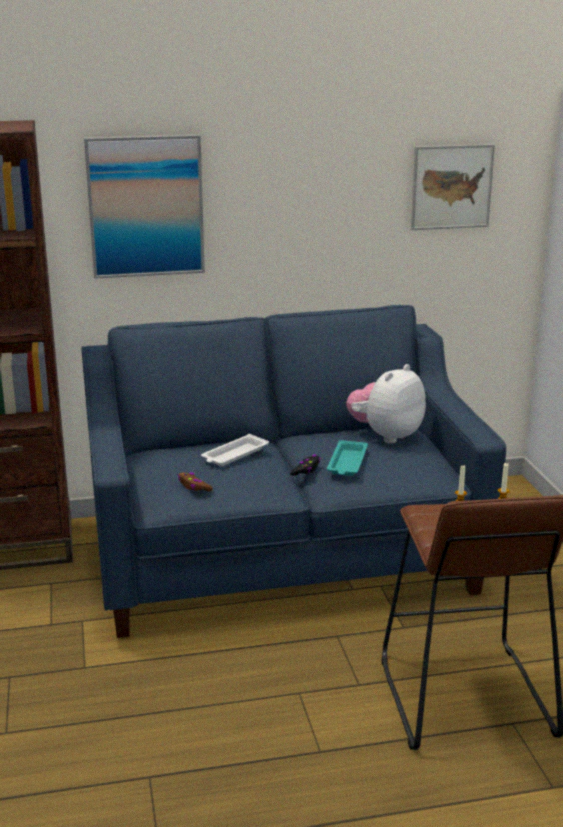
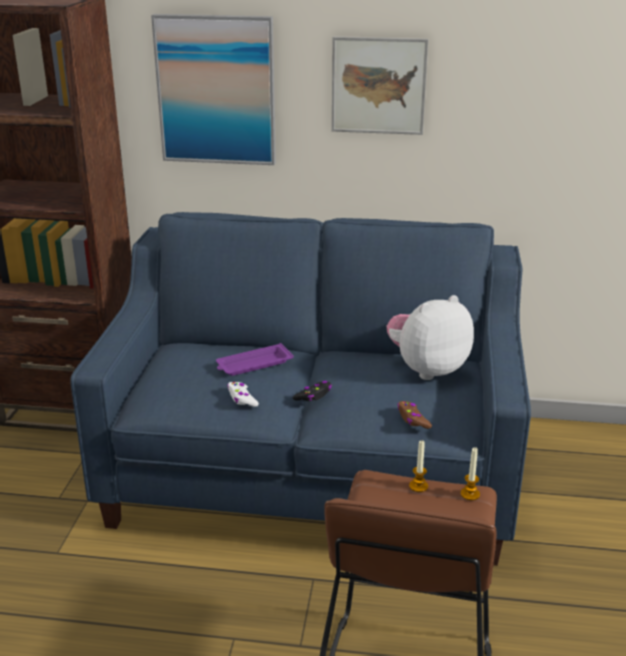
camera: 20 degrees right, 5 degrees up
(194, 487) = (186, 395): brown game controller -> brown game controller (413, 419)
(234, 455) = (253, 364): white tray -> purple tray
(247, 481) = (242, 399): none -> white game controller
(347, 463) = (360, 396): turquoise tray -> none
(451, 187) = (564, 92): picture -> picture (378, 85)

